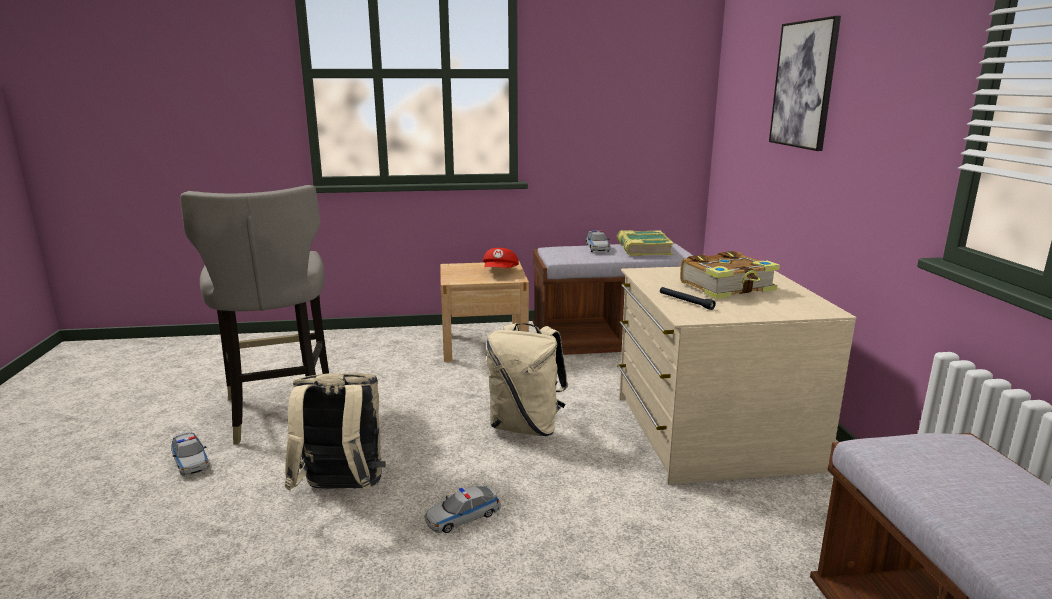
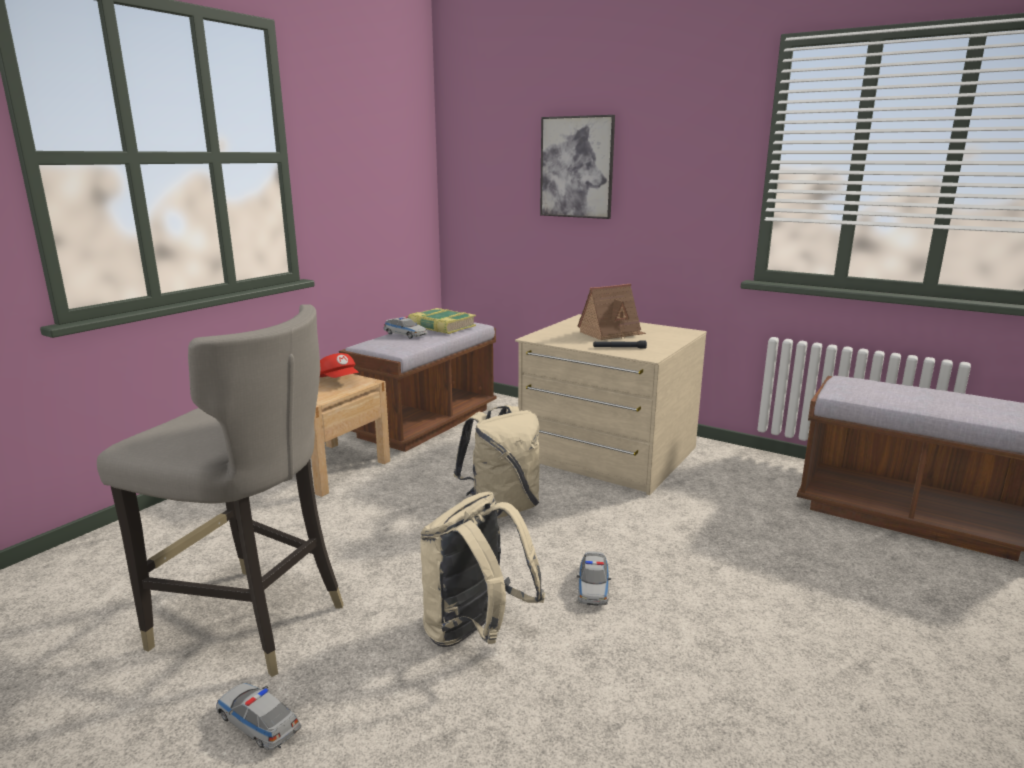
camera: 50 degrees left, 0 degrees up
(190, 461) = (258, 722): toy car -> toy car turned 150 degrees counterclockwise
(728, 287) = (611, 333): book -> toy house

